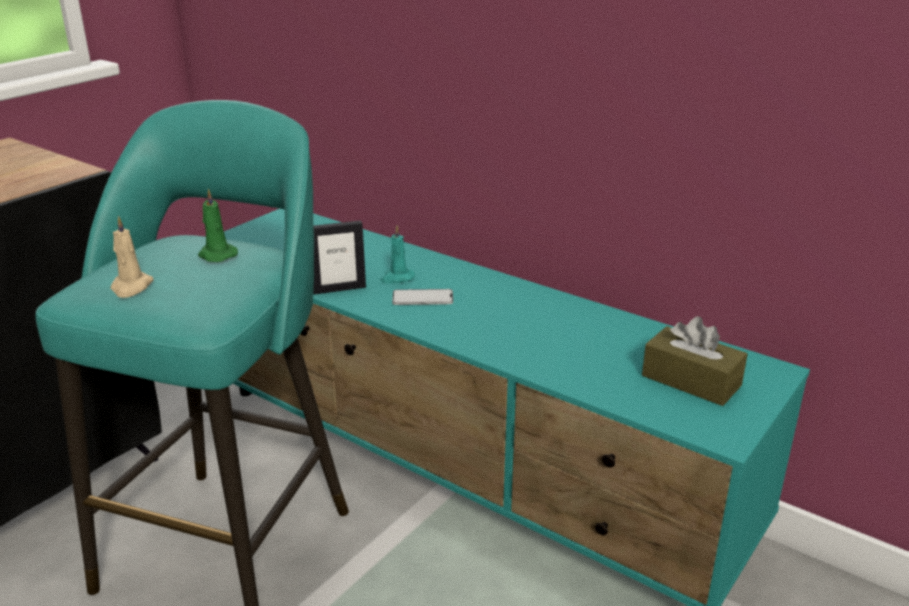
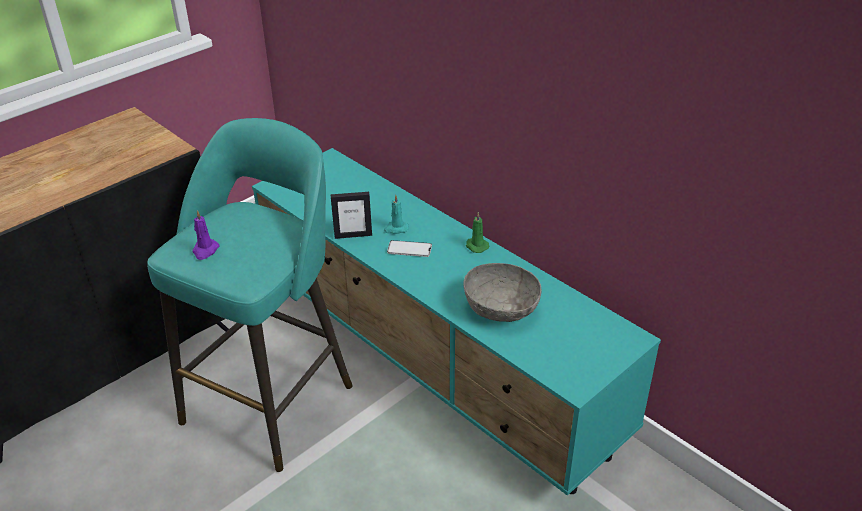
camera: 10 degrees right, 10 degrees up
(131, 287) = (205, 250): beige candle -> purple candle
(216, 255) = (262, 226): green candle -> green candle (476, 246)
(576, 353) = (501, 308): none -> grey bowl
(691, 380) = (572, 340): brown tissue box -> none

